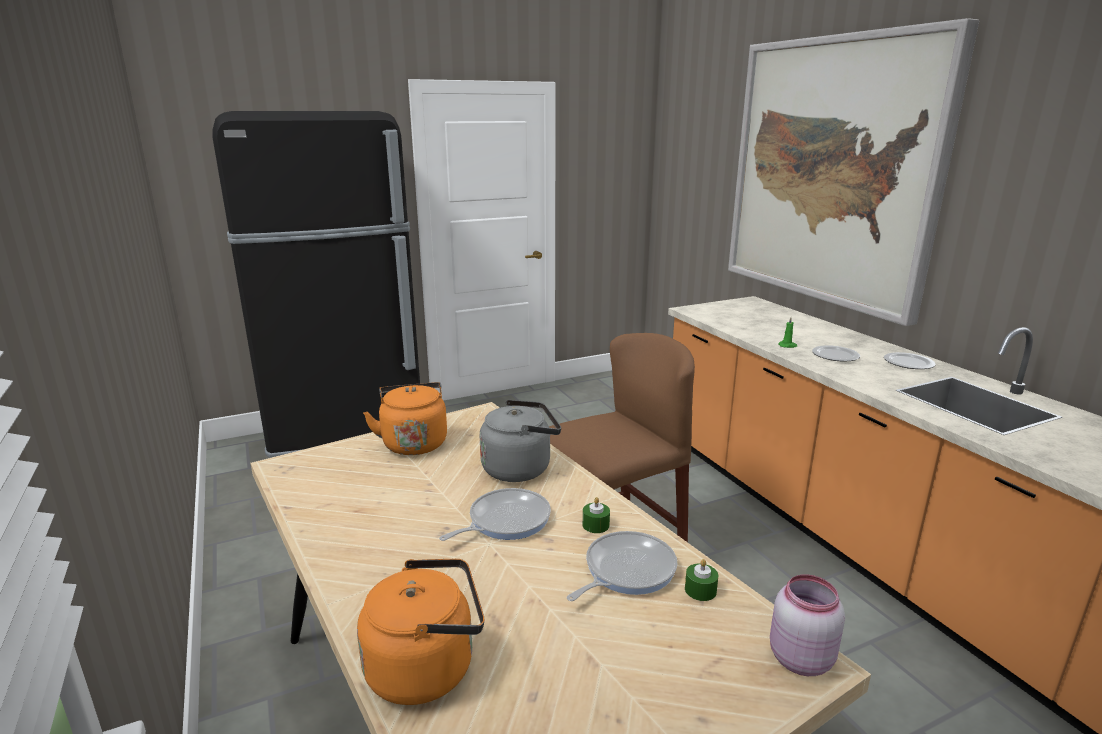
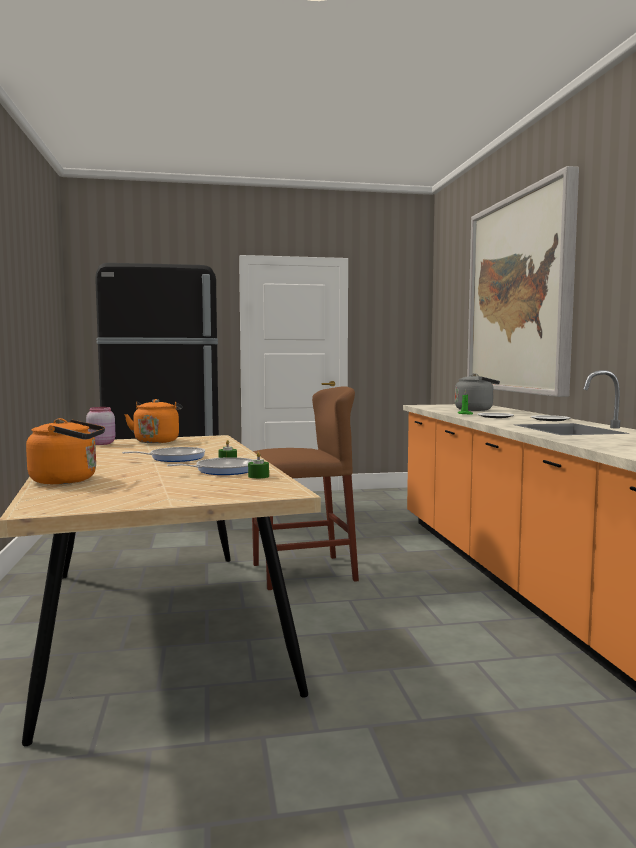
camera: 15 degrees right, 15 degrees down
(520, 468) = (210, 449): grey kettle -> grey kettle (476, 410)
(798, 658) = (283, 491): pink jar -> pink jar (101, 443)

